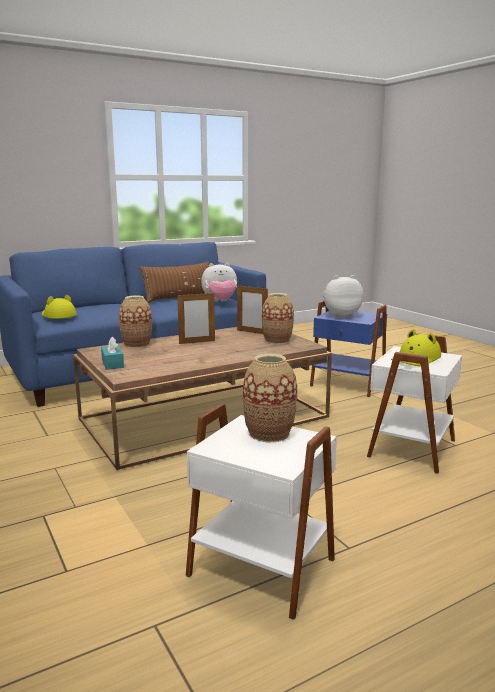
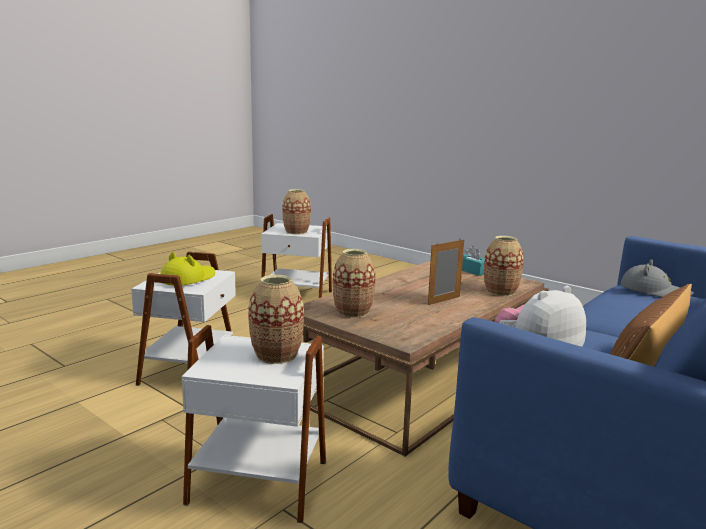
camera: 160 degrees right, 0 degrees up
(58, 315) = (654, 291): yellow hat -> grey hat
(252, 332) = (402, 325): picture frame -> none
(340, 315) = (276, 355): plush toy -> vase
(347, 384) = (259, 479): blue side table -> white side table

